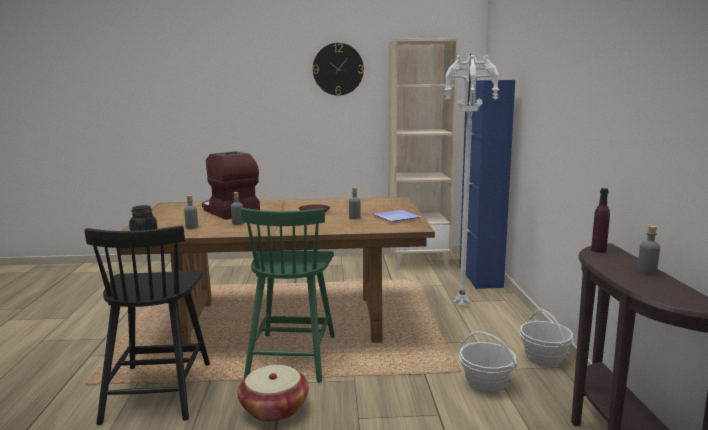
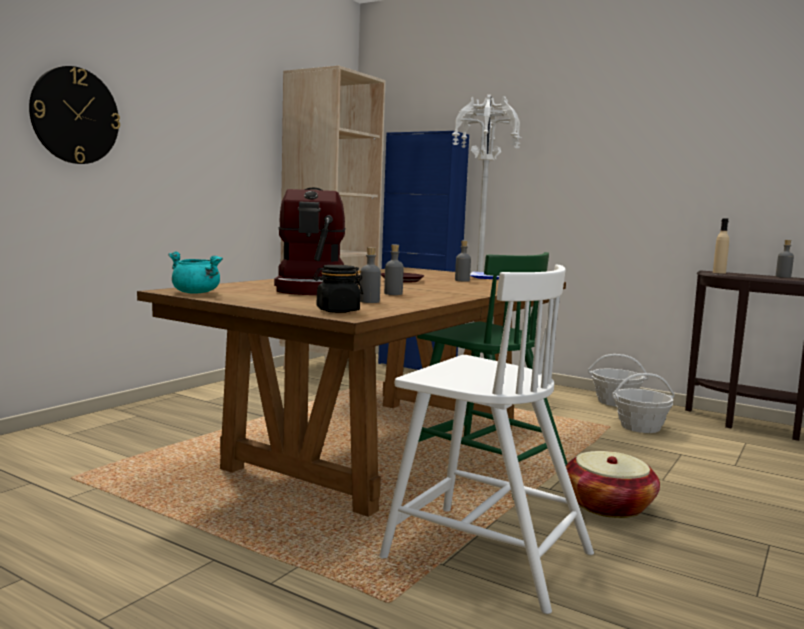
camera: 55 degrees left, 5 degrees down
(158, 390) = (484, 554): black chair -> white chair
(167, 207) = (196, 293): none -> turquoise cooking pot
(229, 211) = (312, 288): coffee machine -> coffee machine turned 90 degrees counterclockwise
(338, 69) = (226, 95): wall clock -> wall clock (75, 115)
(598, 250) = (719, 272): purple bottle -> beige bottle

